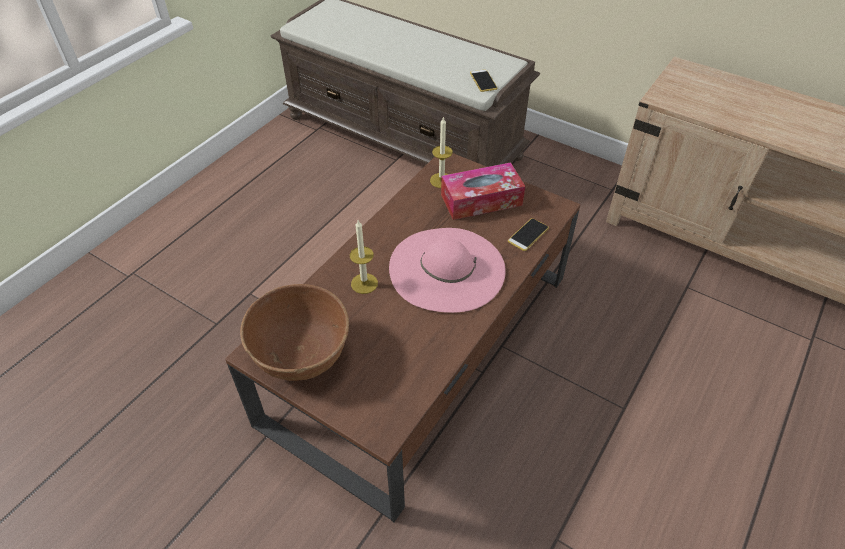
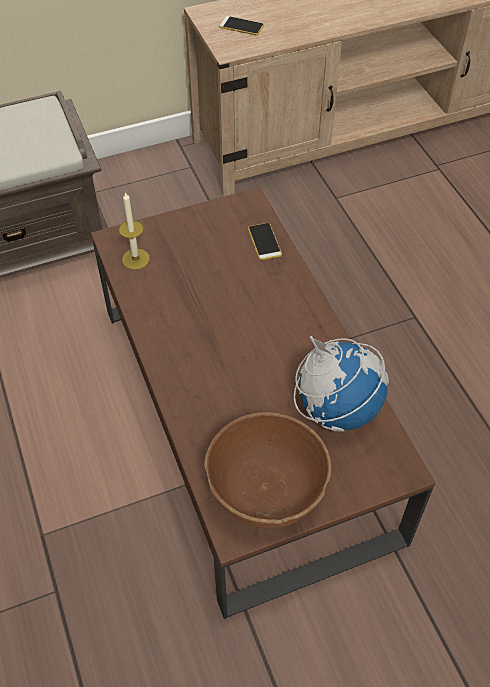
camera: 55 degrees left, 5 degrees up
(364, 283) = (219, 394): candle -> none
(408, 358) = (337, 408): none -> globe
(446, 269) = (255, 321): pink hat -> none
(481, 200) = (191, 246): tissue box -> none
(483, 81) = (49, 141): phone -> phone (241, 26)

